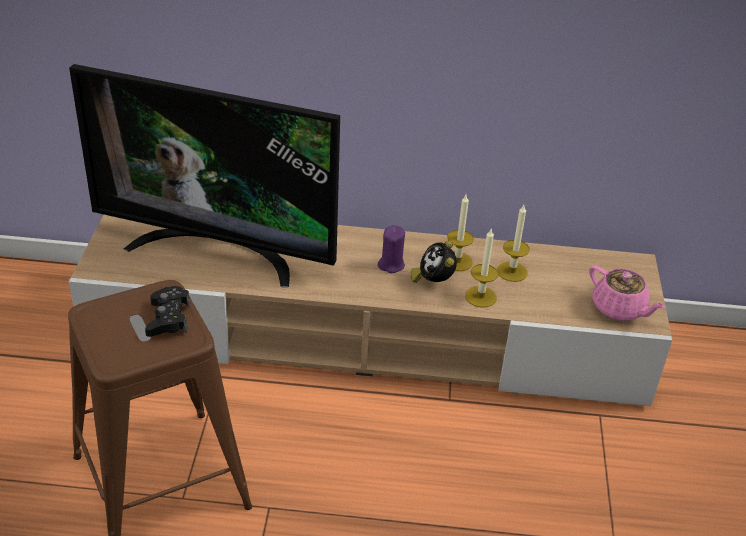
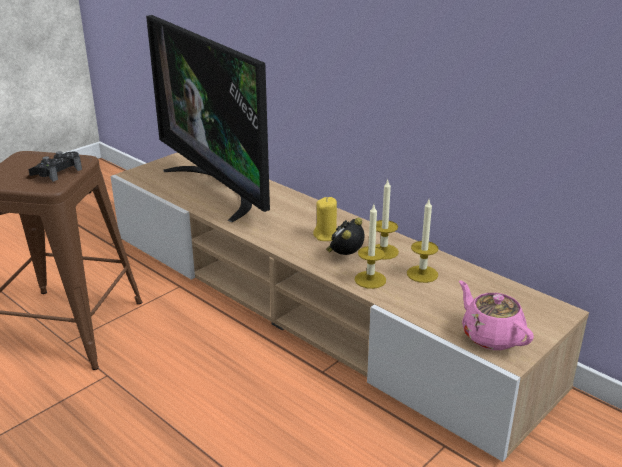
camera: 40 degrees right, 10 degrees down
(391, 264) = (326, 236): purple candle -> yellow candle
(619, 309) = (491, 336): pink teapot -> pink teapot turned 150 degrees clockwise

